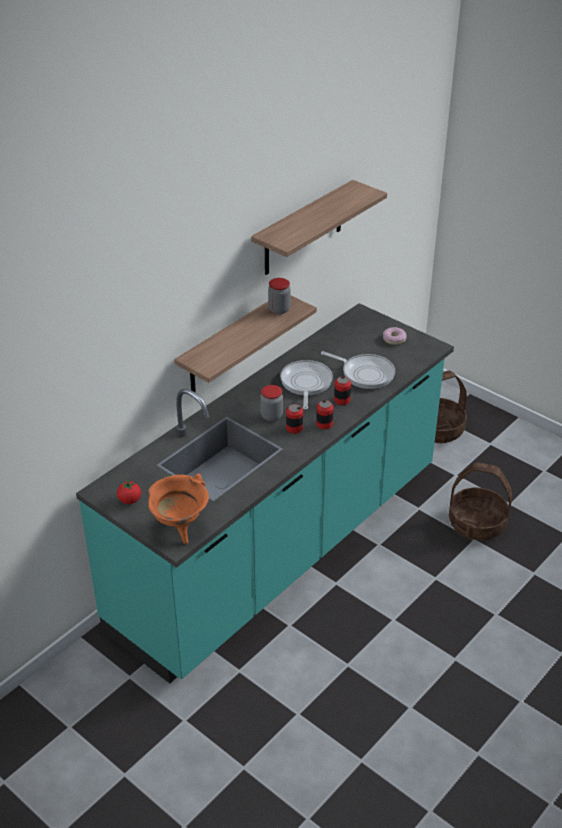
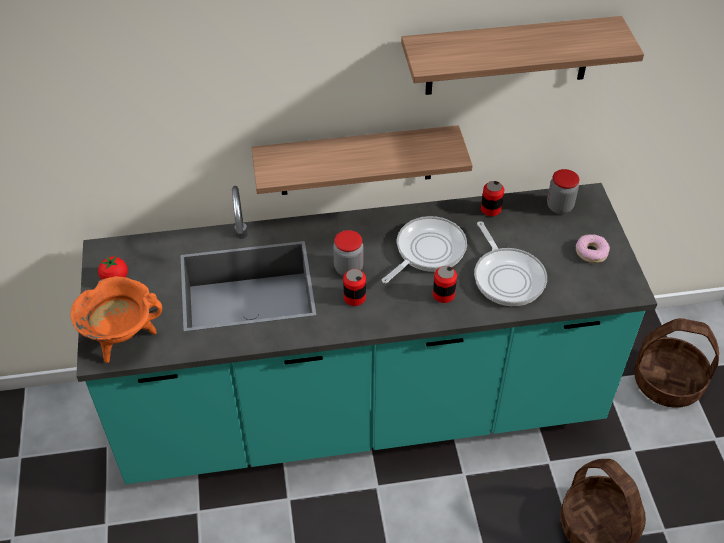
camera: 40 degrees right, 10 degrees up
(279, 309) = (426, 145): jar -> jar (559, 206)
(324, 424) = (391, 313): can -> can (490, 209)

